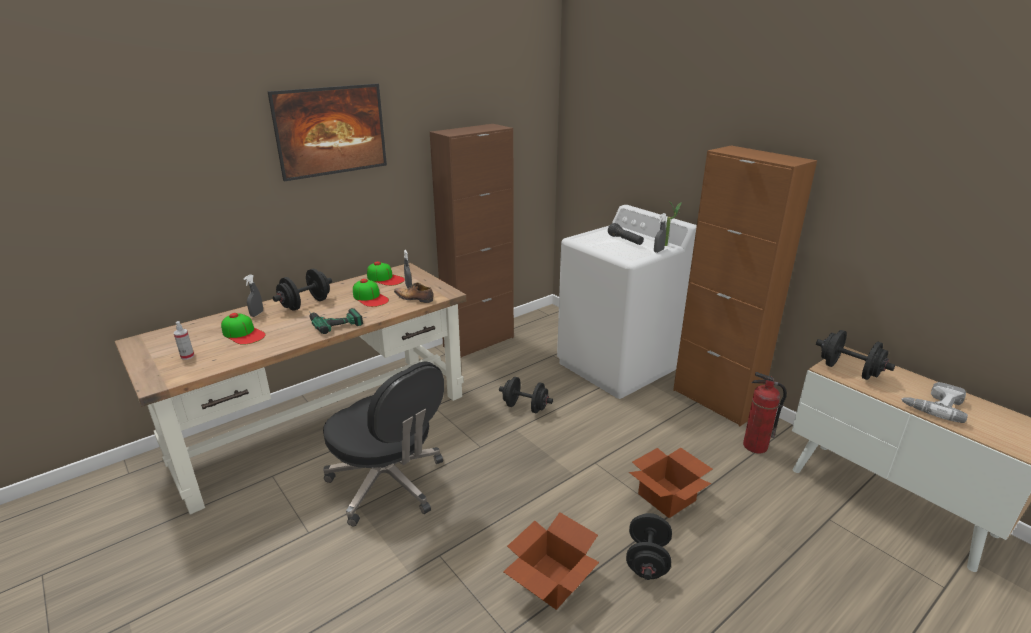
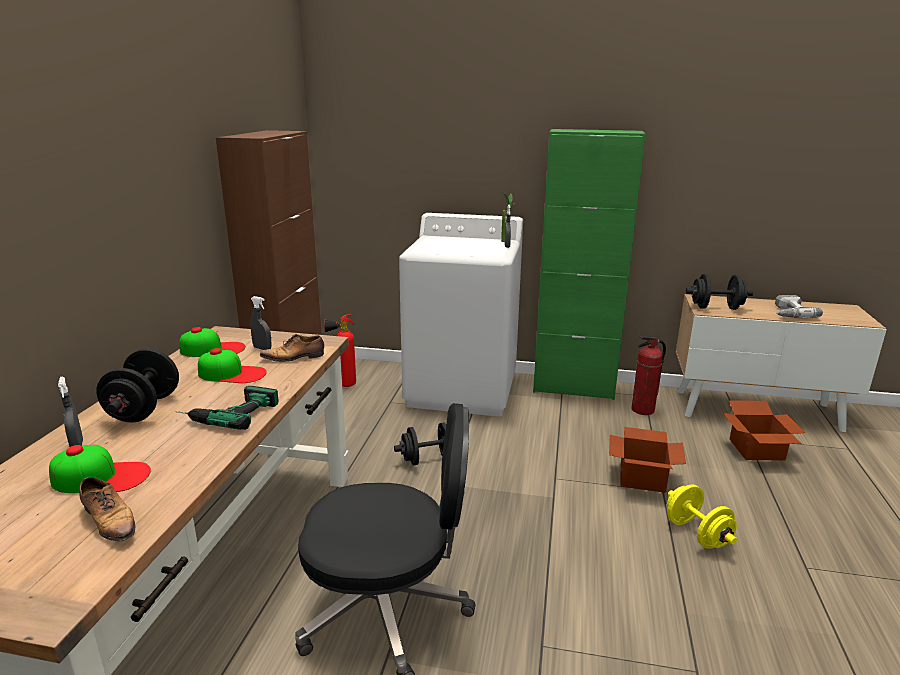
camera: 40 degrees left, 5 degrees down
(187, 356) = (45, 546): spray bottle -> none
(218, 356) = (110, 521): none -> shoe
(334, 152) = (116, 165): picture -> none
(537, 330) = (343, 385): none -> fire extinguisher
(549, 581) = (660, 600): cardboard box -> cardboard box (756, 450)
(625, 241) = (463, 245): black flashlight -> none
(647, 560) = (697, 534): black dumbbell -> yellow dumbbell
(715, 401) = (573, 388): brown cabinet -> green cabinet

